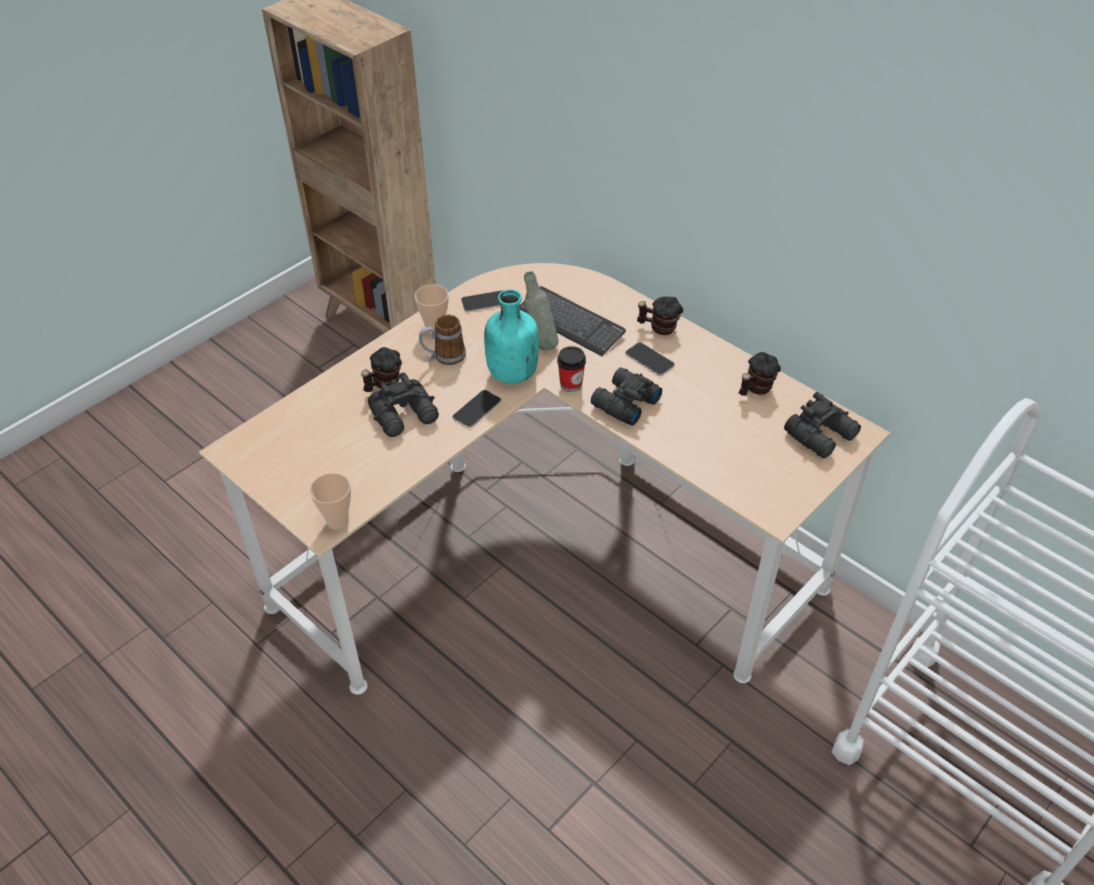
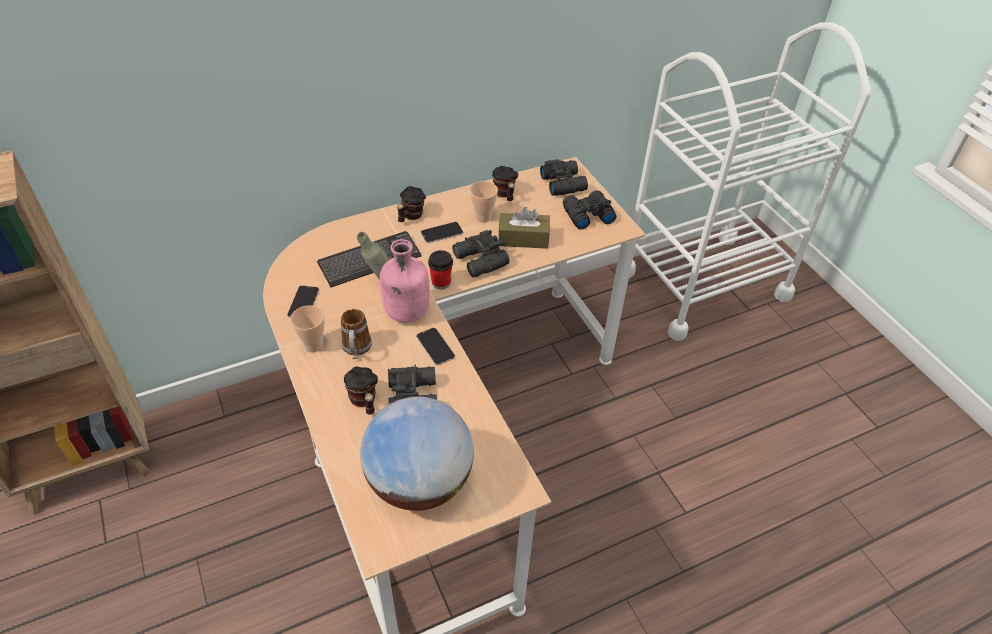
camera: 70 degrees left, 0 degrees up
(306, 453) = (420, 482): none -> globe
(337, 520) = (517, 477): cup -> cup (483, 217)
(511, 373) = (406, 313): turquoise bottle -> pink bottle
(688, 428) = (523, 239): none -> brown tissue box
(775, 473) = (586, 215): none -> black binoculars

